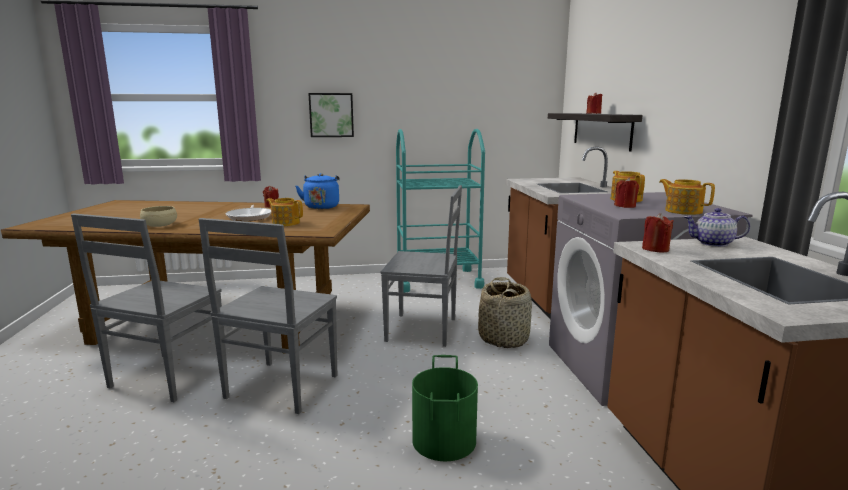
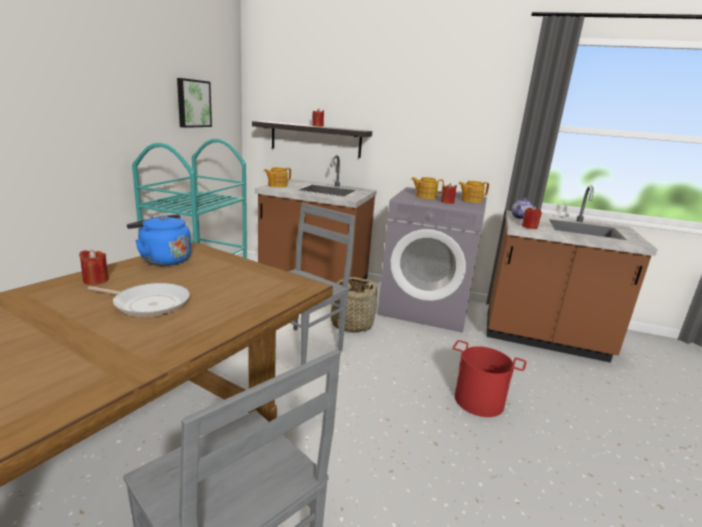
camera: 65 degrees left, 5 degrees up
(160, 225) = (69, 379): beige bowl -> none
(280, 388) = (347, 468): grey chair -> none
(285, 223) = (229, 292): teapot -> teapot (277, 185)
(331, 115) = (44, 122): picture -> picture (193, 103)
(443, 440) = (478, 401): green bucket -> red bucket

